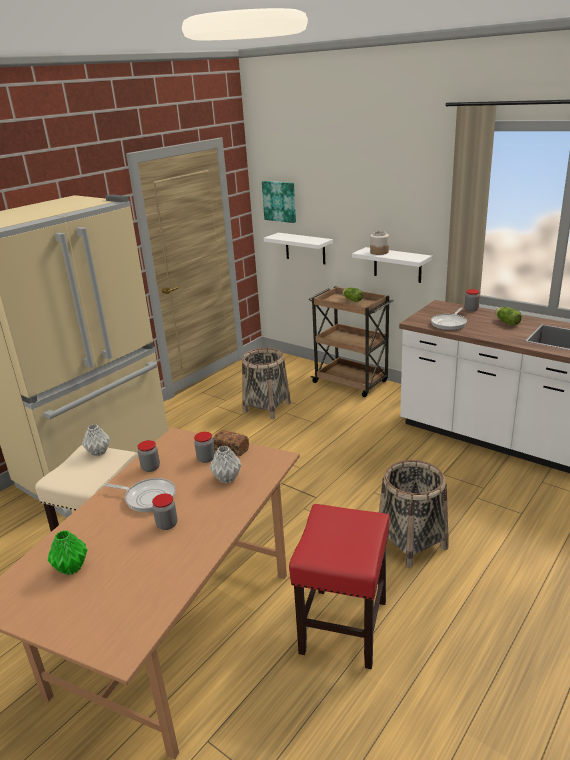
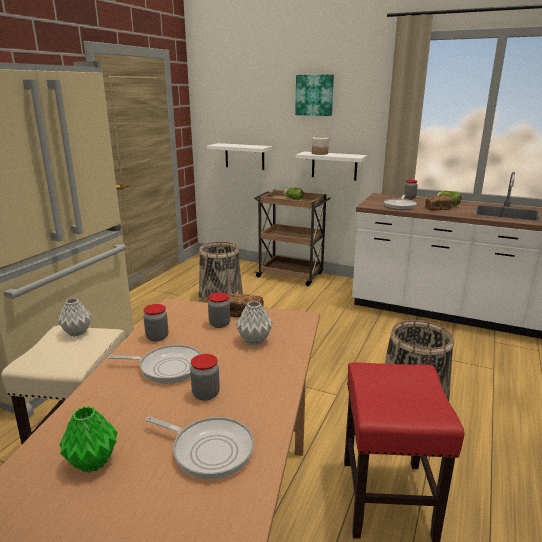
camera: 15 degrees left, 5 degrees down
(150, 569) = (209, 450): none -> frying pan
(280, 201) = (220, 114): picture -> picture (314, 95)
(490, 329) = (438, 208): none -> bread

